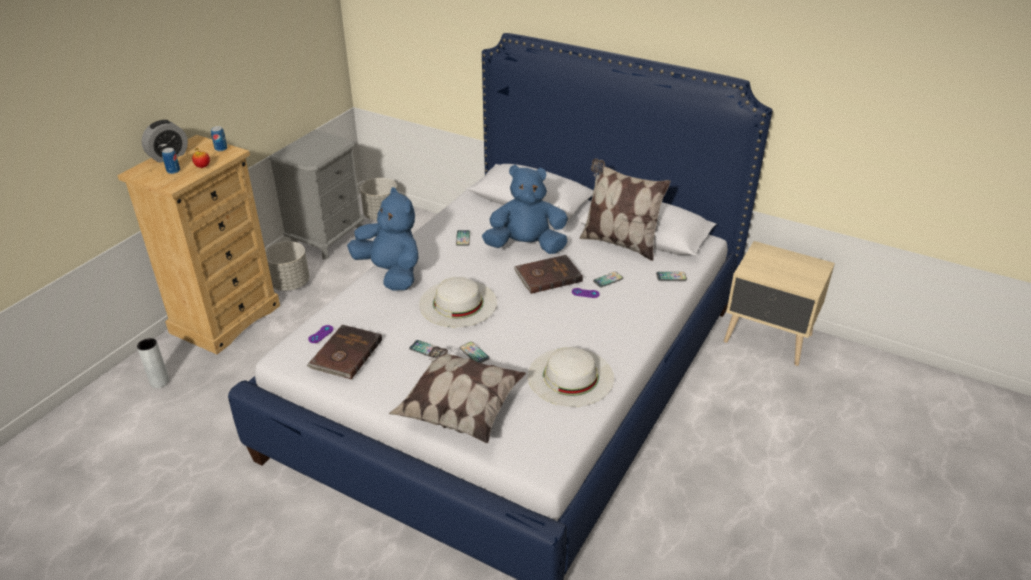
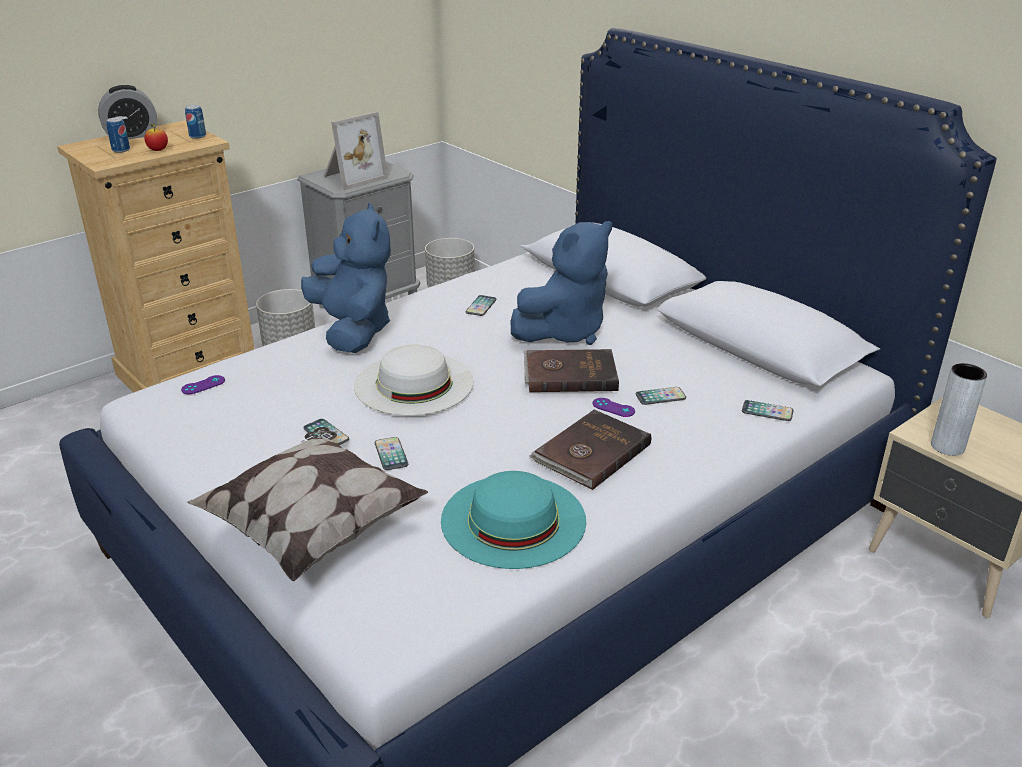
camera: 20 degrees right, 5 degrees down
(159, 382) = (65, 427): grey vase -> grey vase (947, 446)
(312, 151) = (352, 177): none -> picture frame
(345, 354) = (213, 416): brown book -> brown book (590, 453)
(526, 246) = (564, 331): blue plush toy -> blue plush toy turned 120 degrees clockwise
(570, 376) = (513, 520): white hat -> turquoise hat
(619, 243) = (709, 351): pillow -> none

